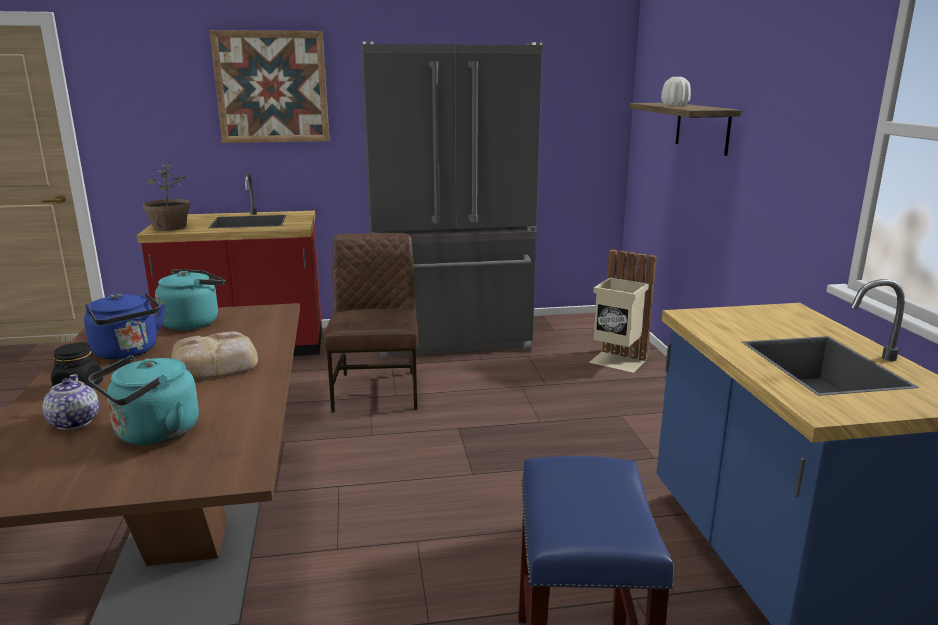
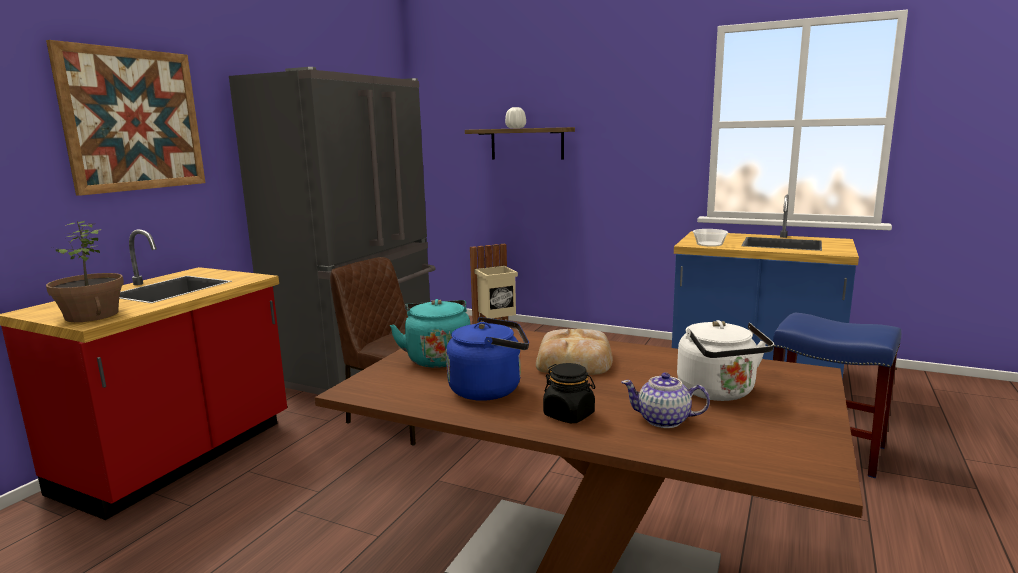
camera: 55 degrees left, 5 degrees down
(153, 434) = (719, 392): turquoise kettle -> white kettle
(715, 324) = (709, 244): none -> bowl

